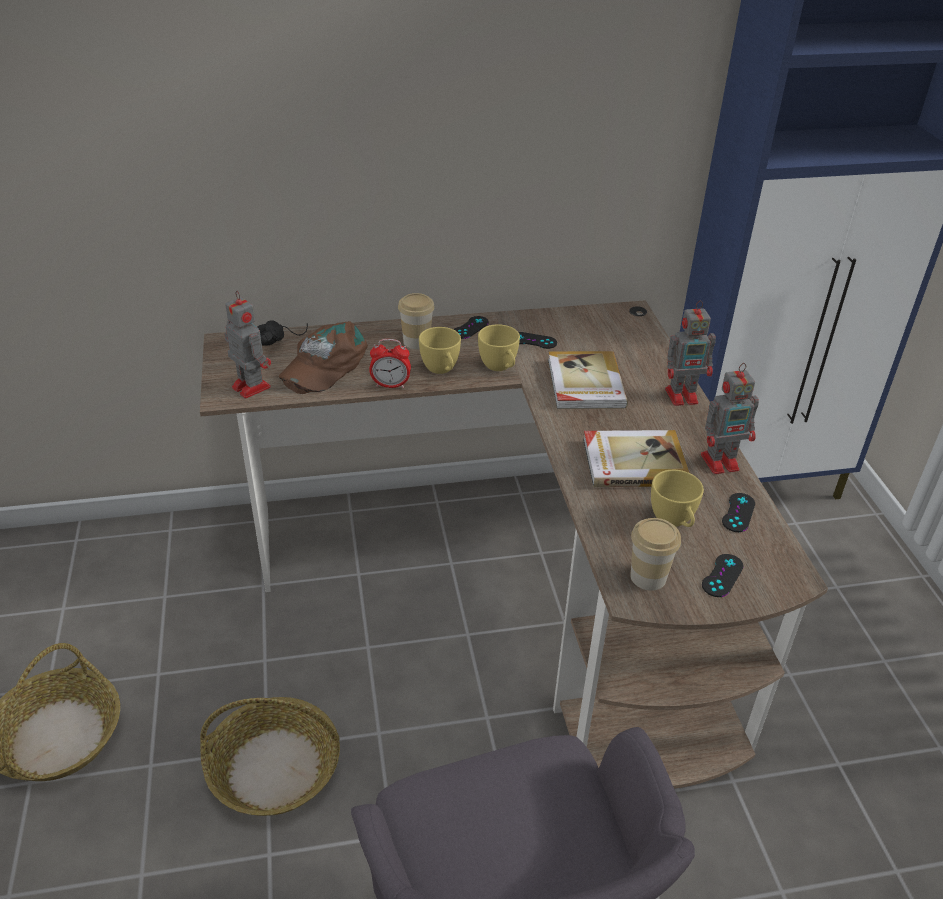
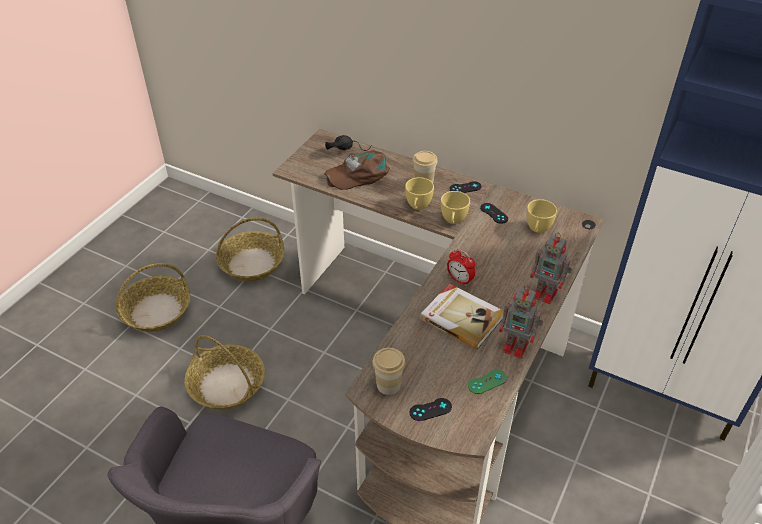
camera: 40 degrees right, 5 degrees up
(153, 591) = (252, 263): none -> basket
(250, 386) = (309, 170): toy robot -> none
(390, 385) = (380, 203): alarm clock -> alarm clock (460, 280)
(584, 384) = (492, 255): book -> none
(674, 521) = (441, 364): yellow cup -> yellow cup (537, 230)
(738, 513) = (487, 382): black game controller -> green game controller

